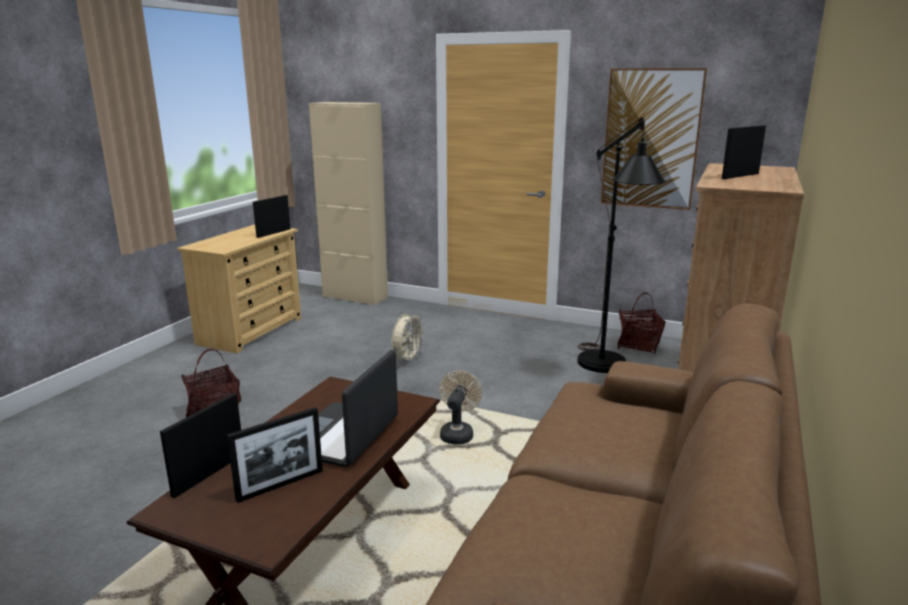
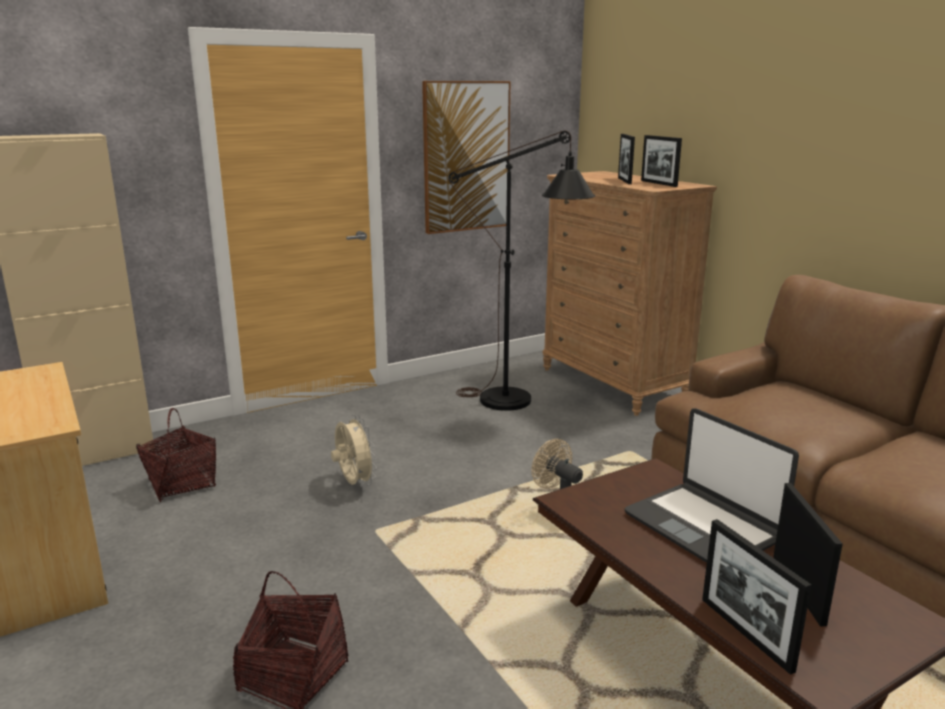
camera: 55 degrees left, 0 degrees up
(273, 233) = (47, 378): picture frame -> picture frame (658, 183)
(638, 345) = (495, 375): basket -> basket (182, 484)

